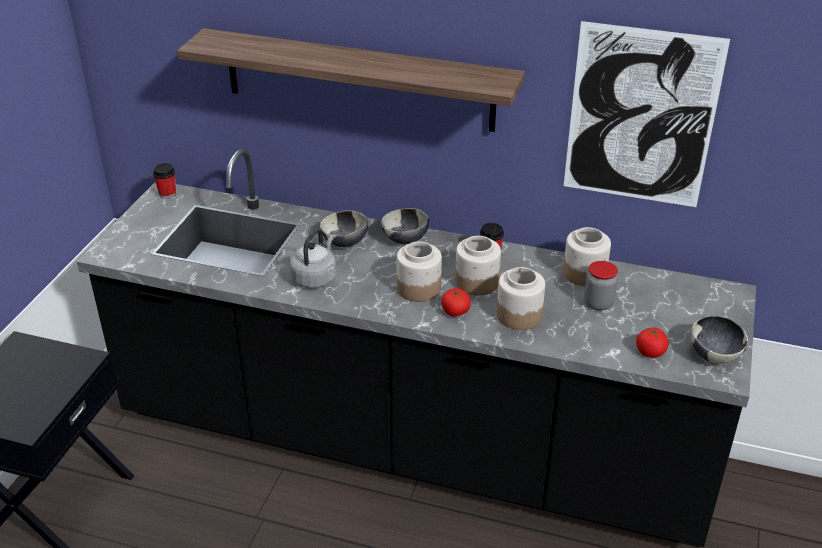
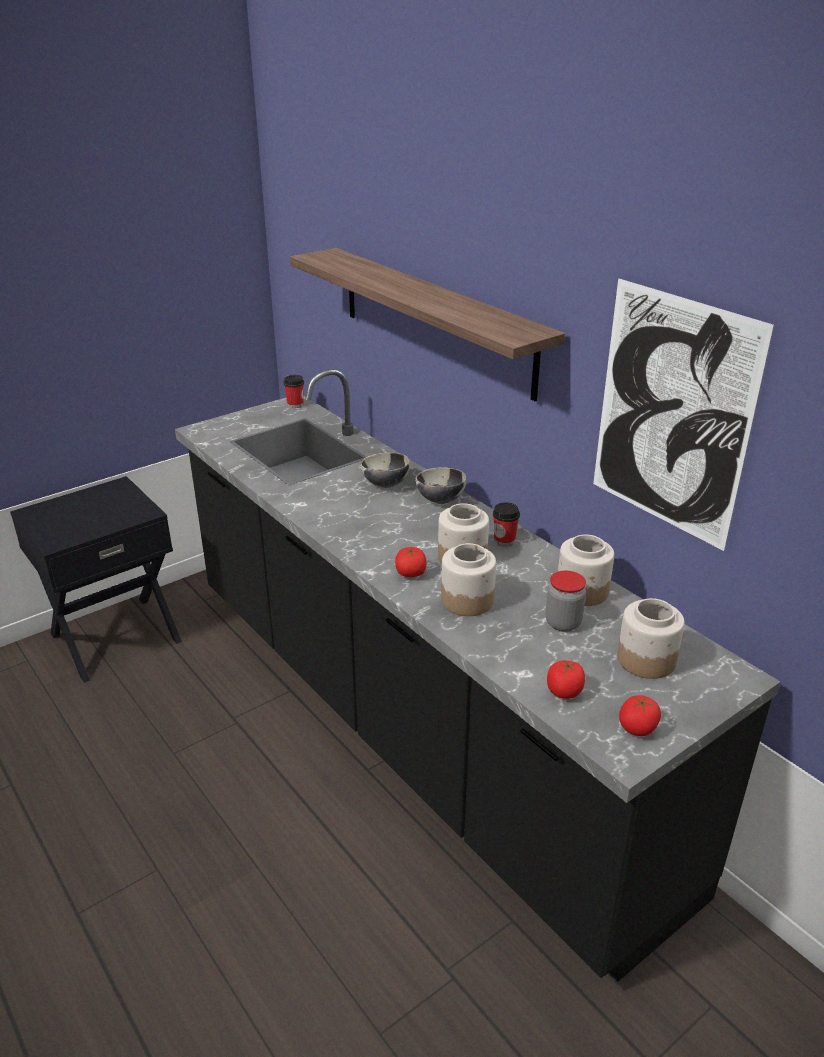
camera: 35 degrees right, 5 degrees down
(315, 278) = (326, 501): grey kettle -> none
(418, 289) = (402, 542): jar -> jar (645, 660)
(715, 355) = (637, 728): bowl -> tomato

